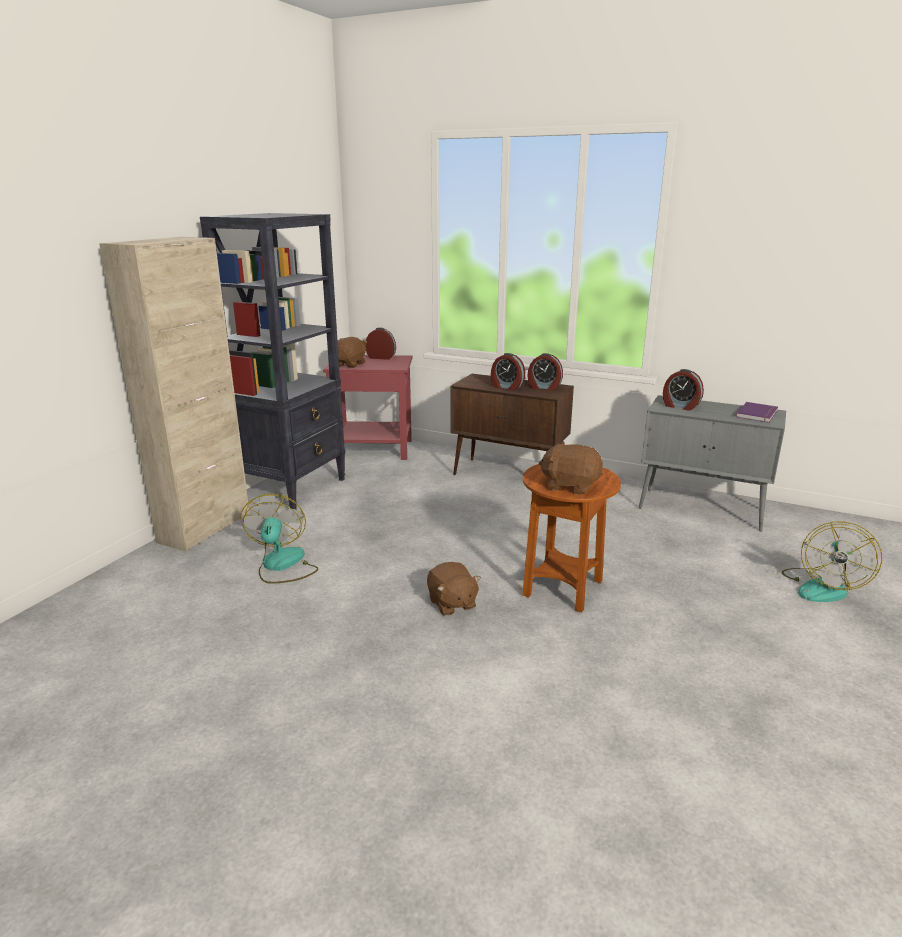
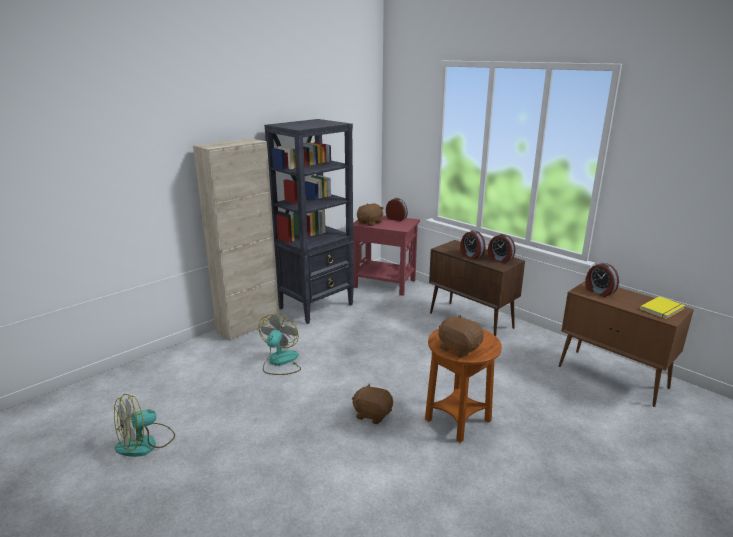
camera: 20 degrees right, 0 degrees up
(451, 604) = (372, 414): brown plush toy -> brown plush toy turned 120 degrees clockwise
(702, 509) = (613, 377): grey cabinet -> brown cabinet
(758, 414) = (663, 309): purple book -> yellow book
(822, 587) = (678, 468): fan -> fan (146, 443)

